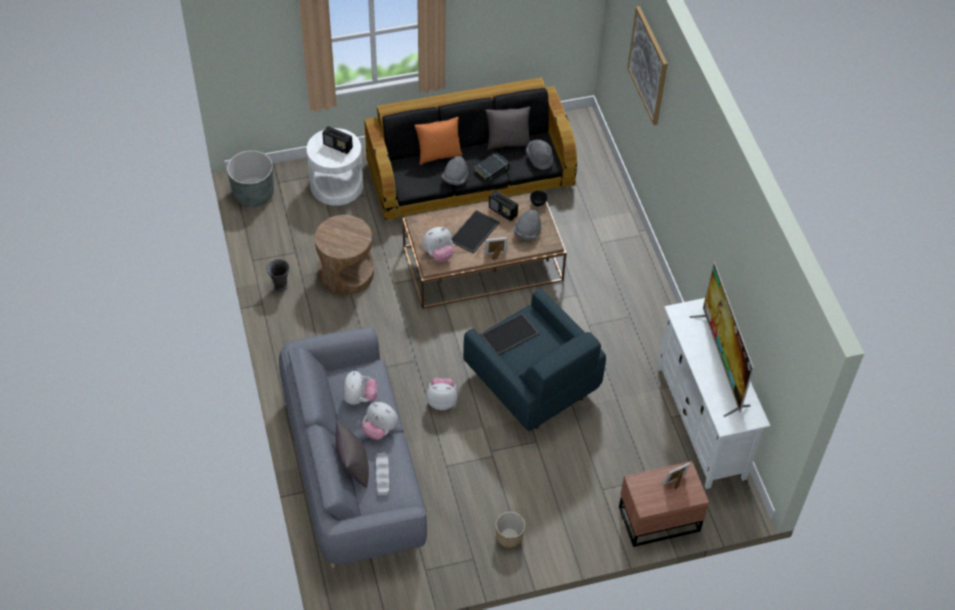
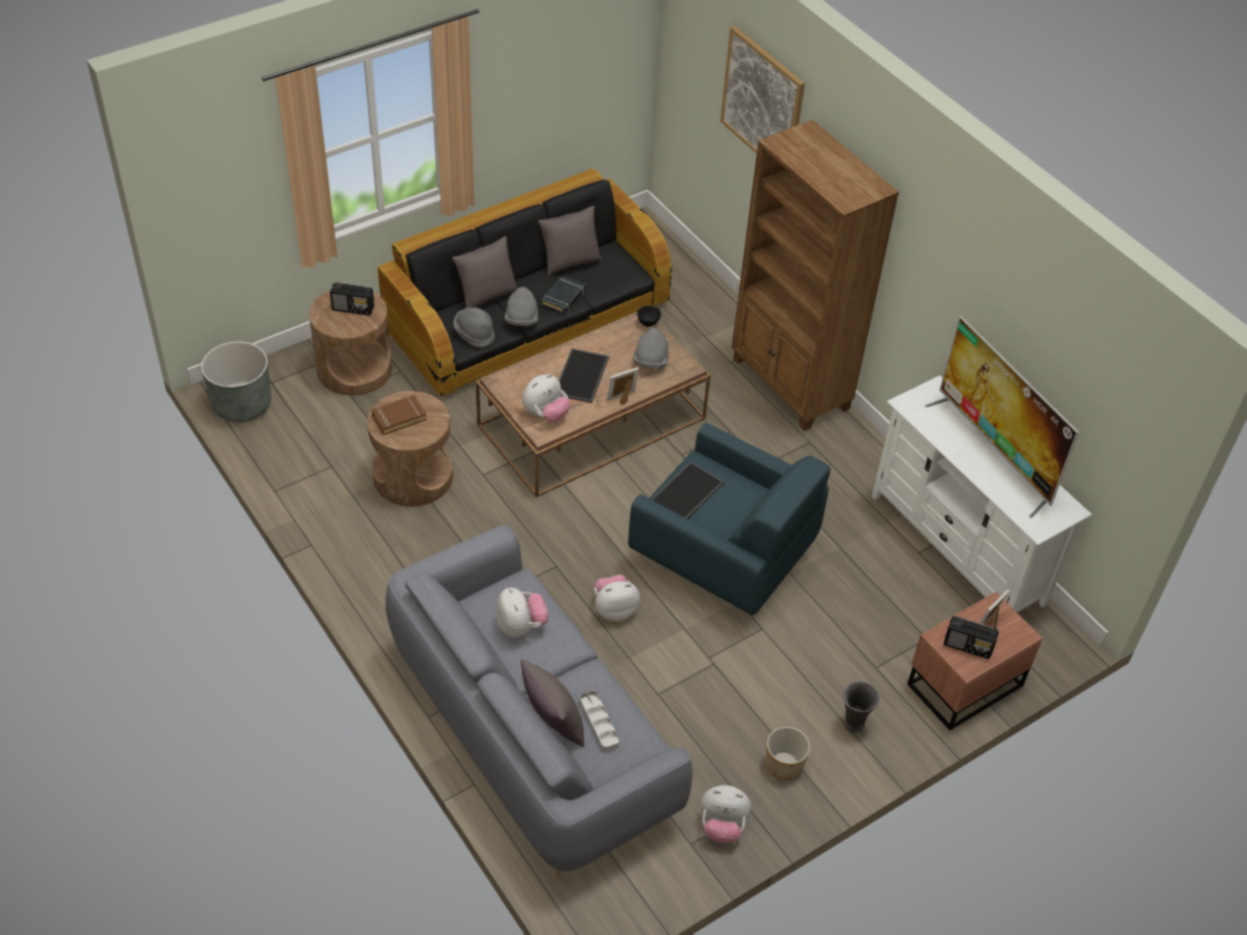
camera: 20 degrees left, 5 degrees down
(280, 287) = (328, 516): grey vase -> grey vase (853, 724)
(337, 185) = (354, 368): white side table -> brown side table
(337, 233) = (399, 417): none -> brown book
(380, 429) = (567, 662): plush toy -> plush toy (722, 826)
(438, 155) = (486, 296): orange pillow -> grey pillow
(503, 211) = (607, 343): radio -> radio (968, 646)
(539, 158) = (619, 273): grey hat -> grey hat (474, 334)
(636, 270) = (790, 384): none -> brown bookcase

